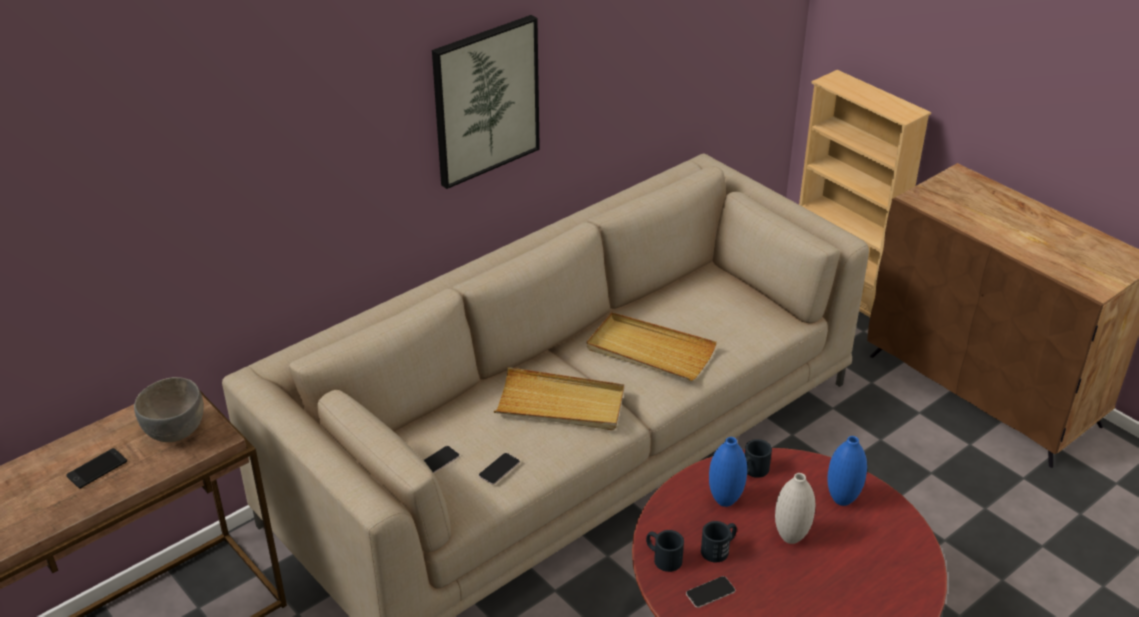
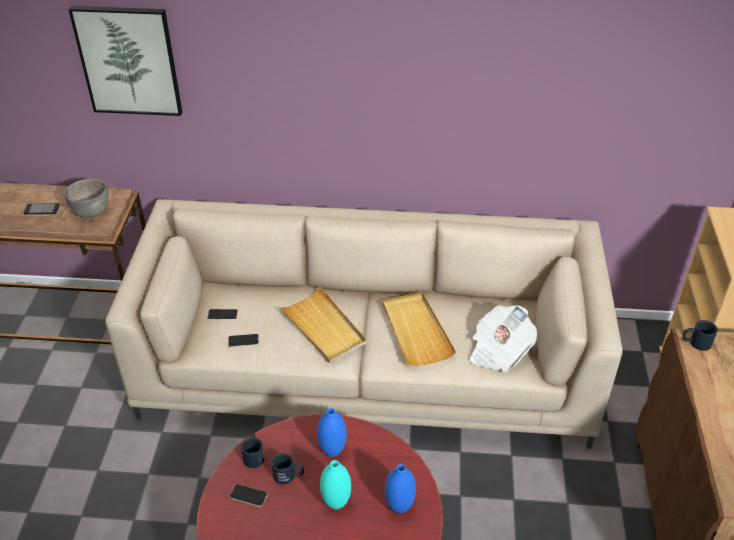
camera: 45 degrees right, 5 degrees up
(485, 100) = (381, 101): picture -> picture (129, 61)
(741, 321) = (499, 350): none -> newspaper
(752, 471) = (372, 446): black mug -> black mug (695, 343)
(791, 537) = (336, 503): white vase -> turquoise vase

